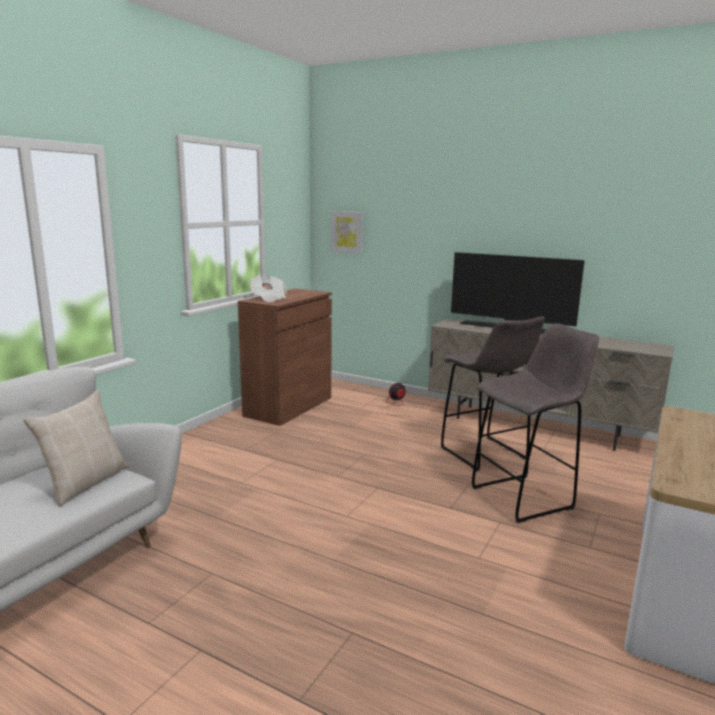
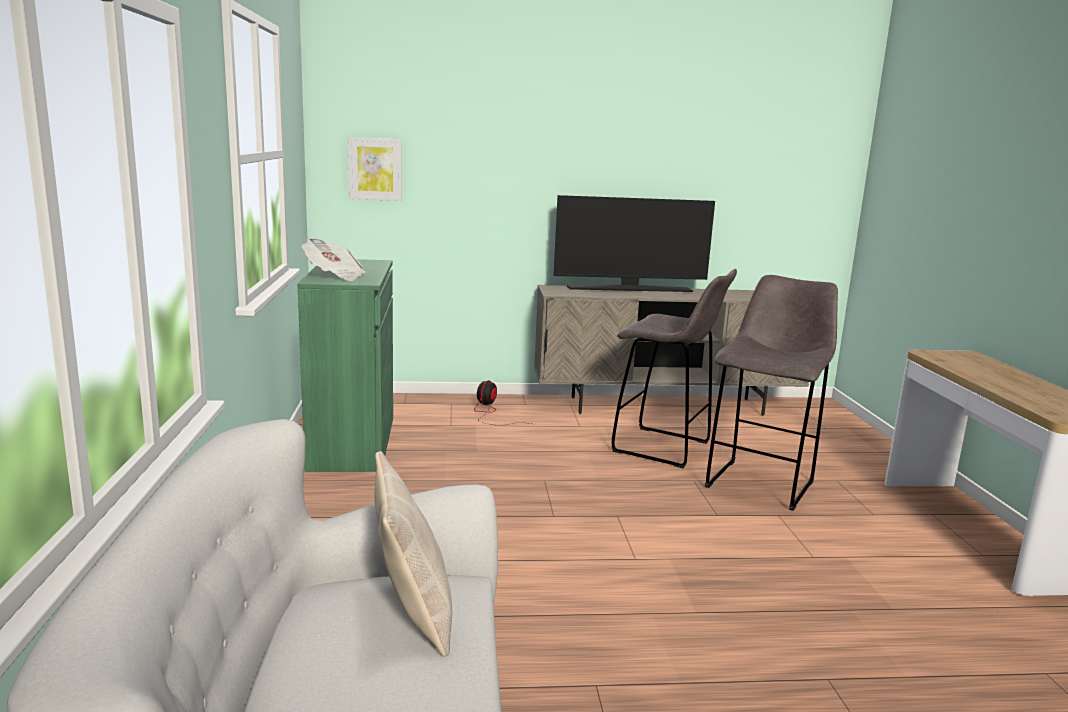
camera: 35 degrees left, 0 degrees up
(288, 406) = (352, 443): brown cabinet -> green cabinet

